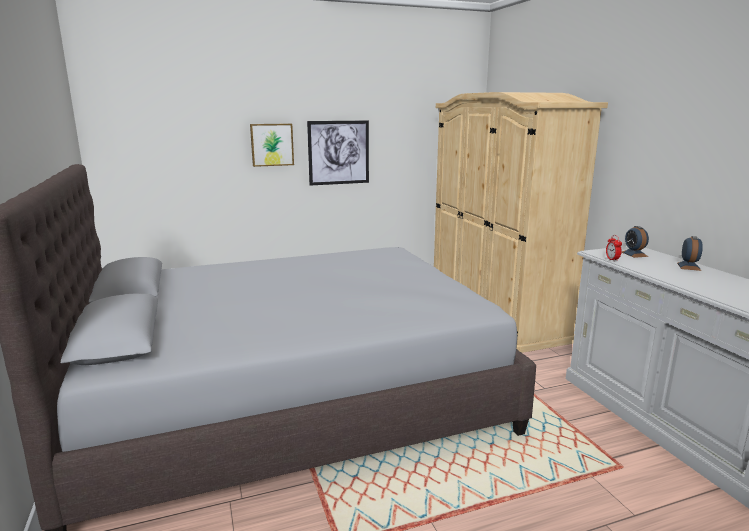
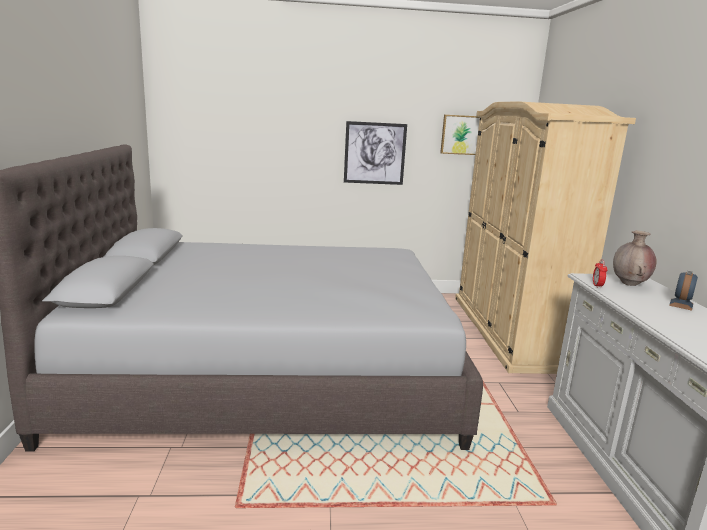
camera: 15 degrees right, 0 degrees up
(272, 144) = (311, 141): picture -> picture (460, 134)
(634, 254) = (629, 284): alarm clock -> brown vase

